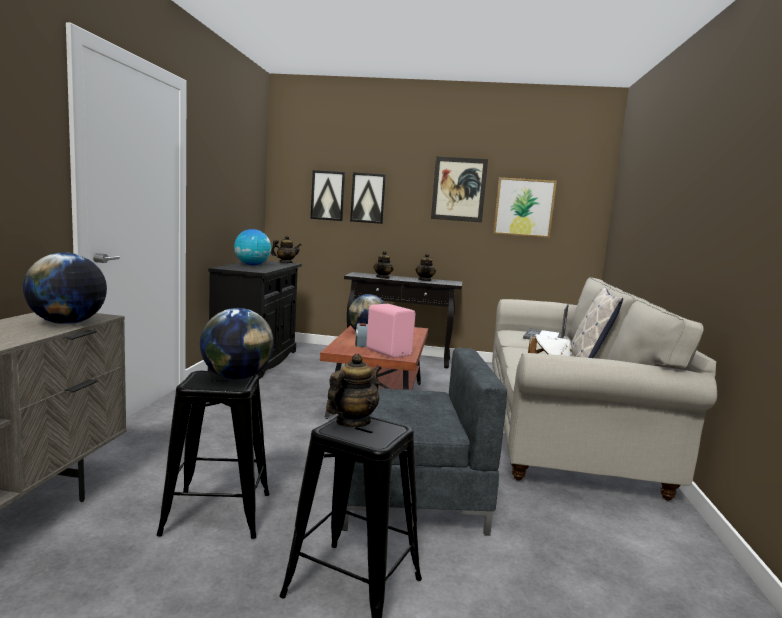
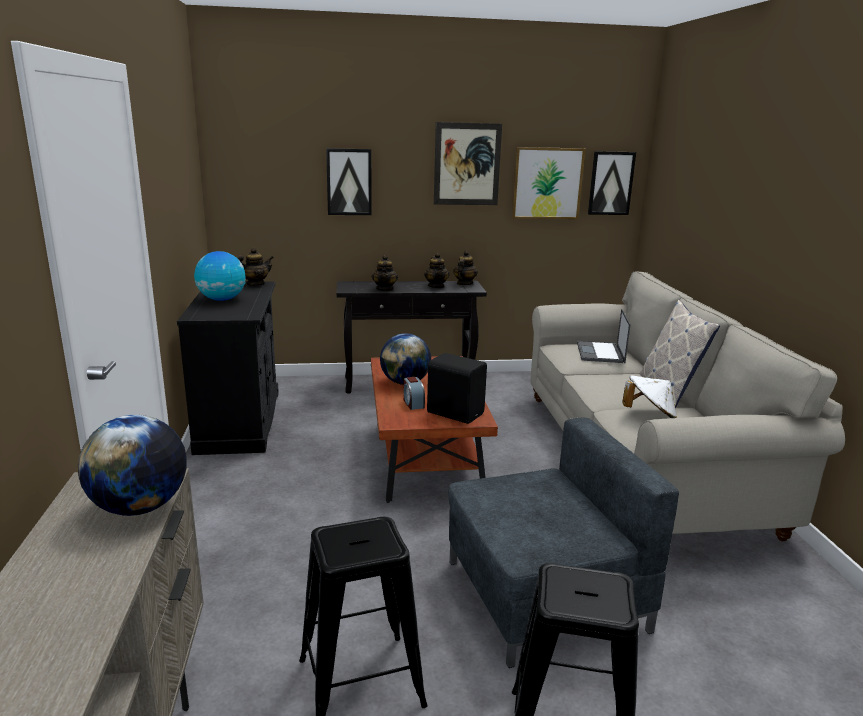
camera: 15 degrees left, 10 degrees up
(236, 377) = (374, 531): globe -> none
(328, 195) = (293, 181): picture -> picture (610, 183)
(352, 422) = (566, 583): teapot -> teapot (464, 284)
(389, 352) = (455, 413): pink speaker -> black speaker

